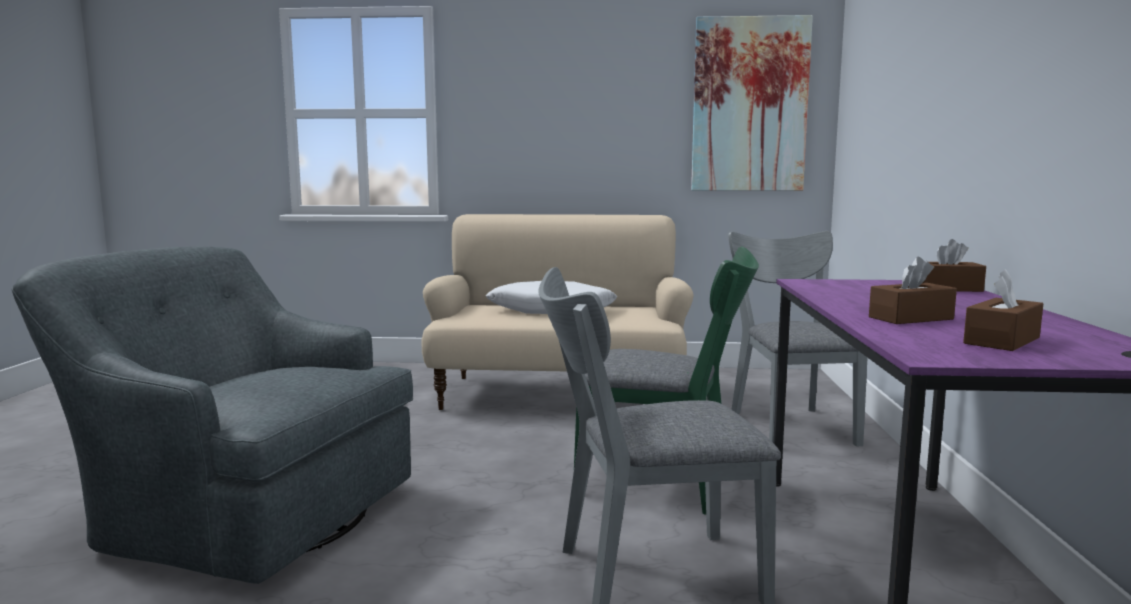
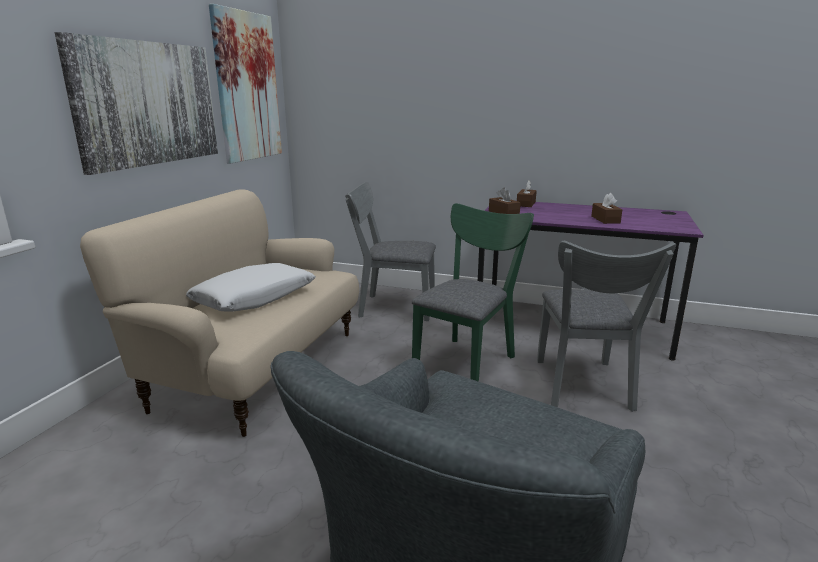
camera: 75 degrees left, 10 degrees up
(588, 121) = (148, 104): none -> picture
(1002, 340) = (650, 219): brown tissue box -> brown tissue box (503, 213)

